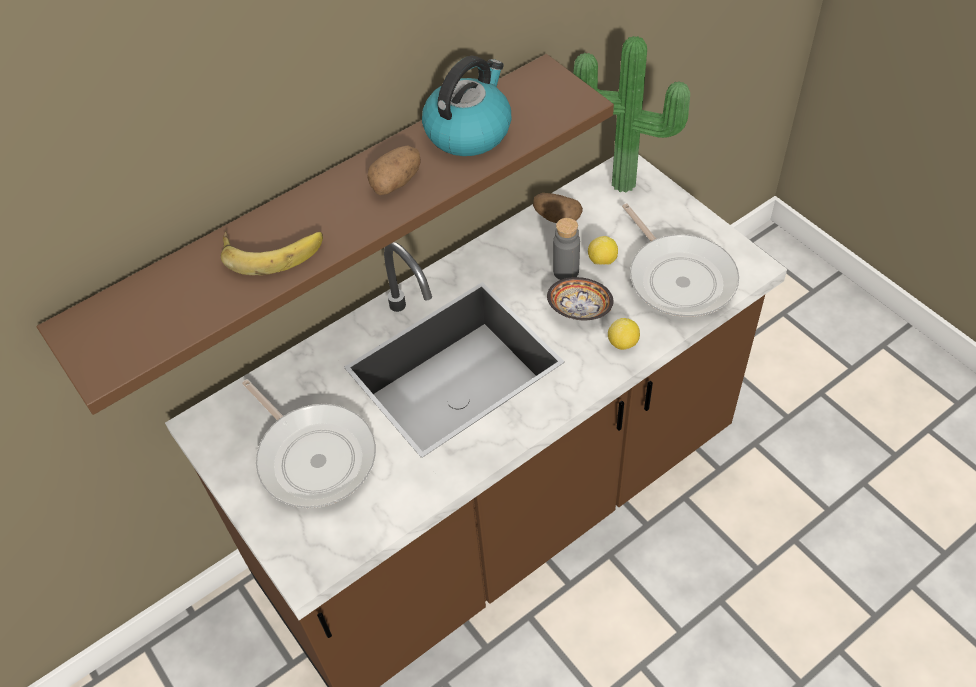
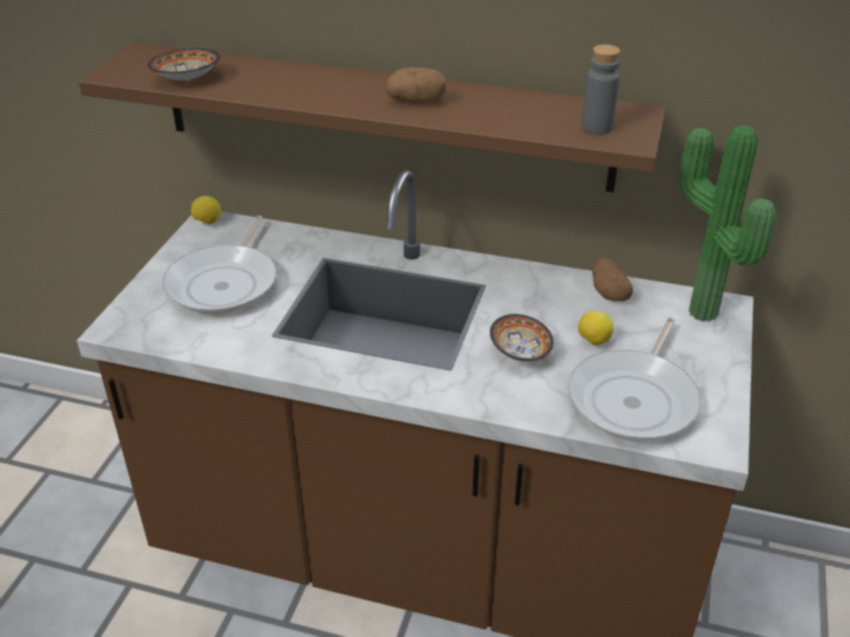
camera: 50 degrees right, 15 degrees down
(184, 315) = (189, 79): none -> bowl
(272, 249) = (286, 84): banana -> none
(468, 131) = (516, 107): kettle -> none
(566, 271) = (554, 325): grey bottle -> grey bottle (597, 127)
(623, 343) = (512, 397): lemon -> lemon (207, 222)

